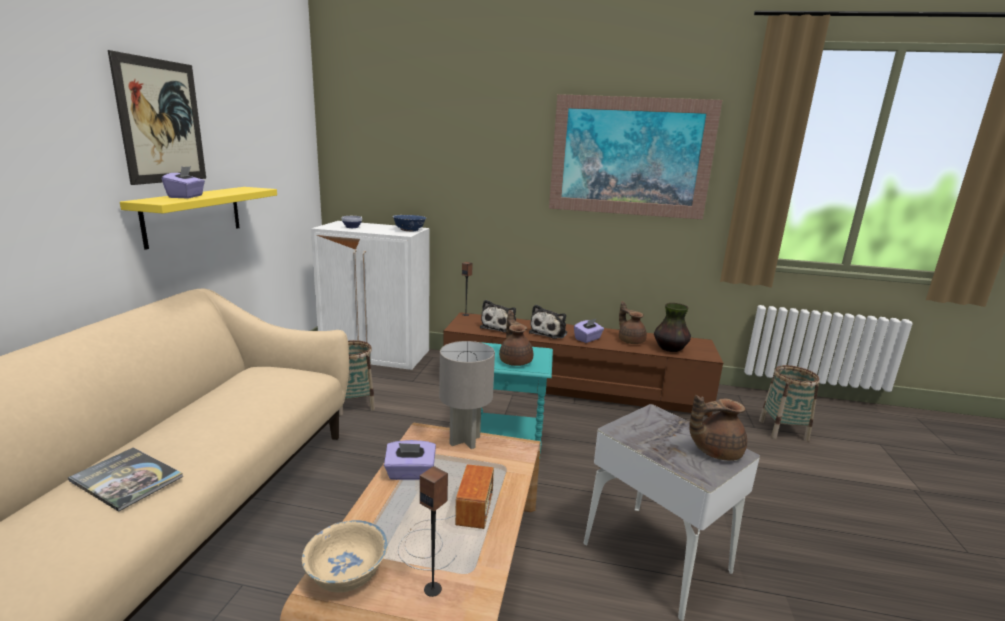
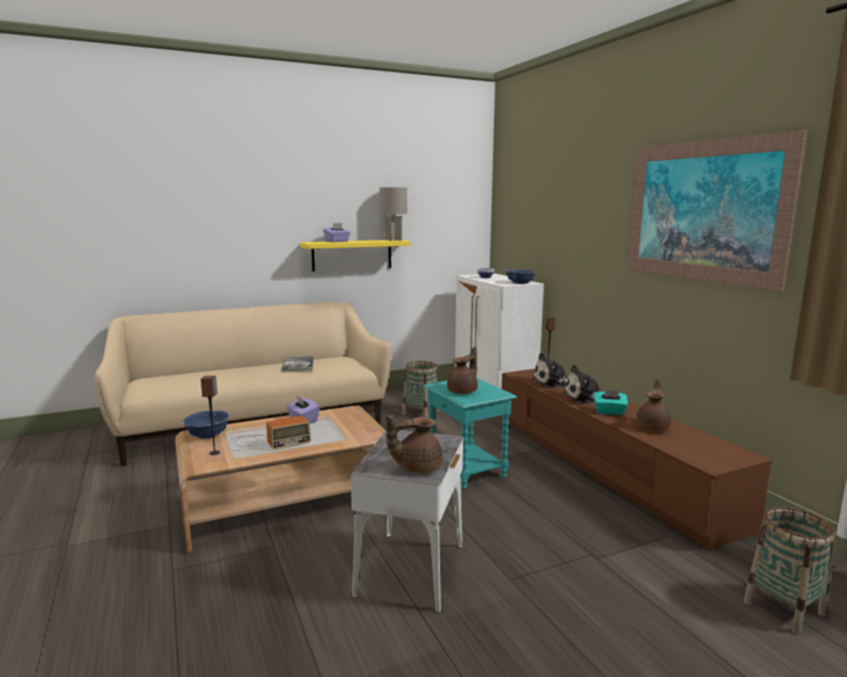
camera: 55 degrees right, 5 degrees down
(127, 479) = (217, 375): book -> book (298, 365)
(161, 122) = (336, 196): picture -> none
(347, 574) = (208, 434): beige bowl -> blue bowl
(464, 441) = (357, 421): grey table lamp -> grey table lamp (393, 240)
(588, 339) = (609, 412): purple tissue box -> turquoise tissue box
(669, 349) = (679, 445): vase -> none
(714, 451) = (416, 467): brown teapot -> brown teapot turned 60 degrees counterclockwise

